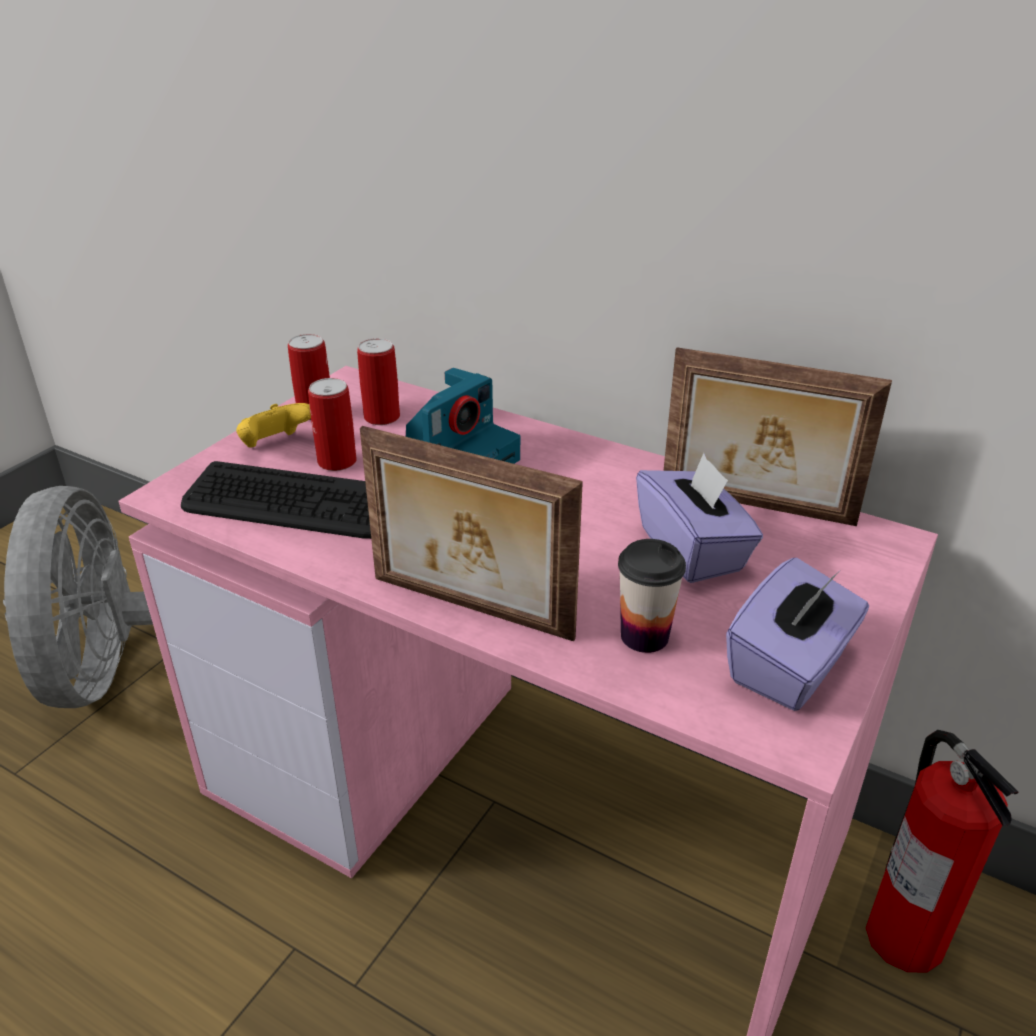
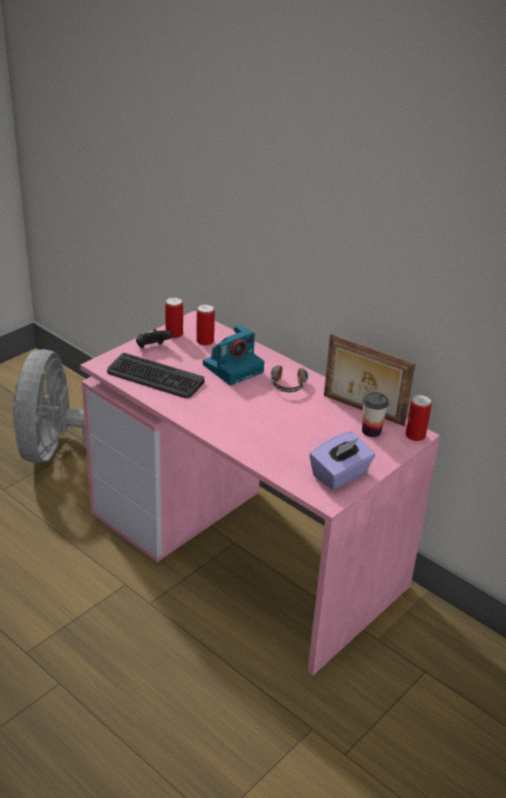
camera: 10 degrees right, 0 degrees up
(275, 445) = (152, 348): yellow game controller -> black game controller
(337, 461) = (179, 360): can -> can (415, 435)
(469, 610) = (218, 433): picture frame -> none
(578, 471) = (288, 382): none -> headphones
(644, 636) = (286, 454): cup -> cup (371, 431)
(692, 550) = (324, 424): purple tissue box -> none
(903, 935) = (416, 633): fire extinguisher -> none

